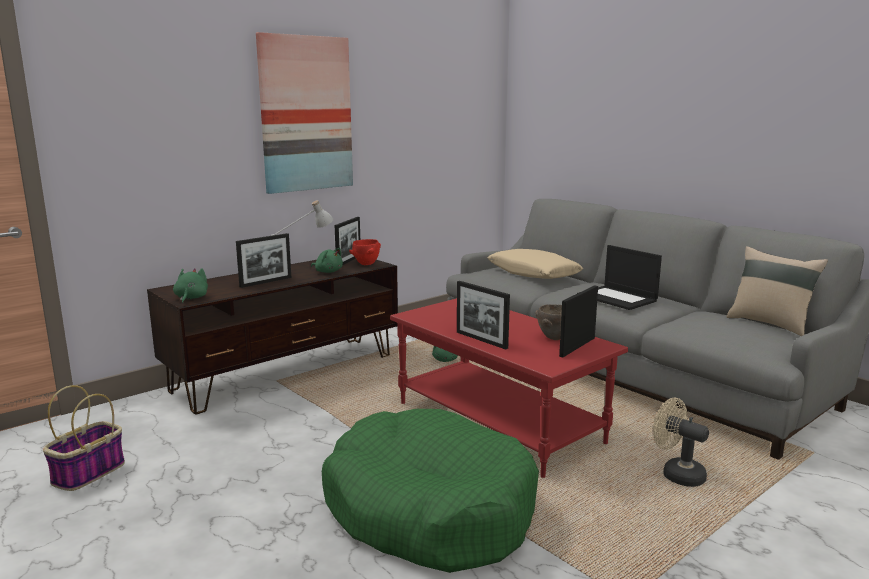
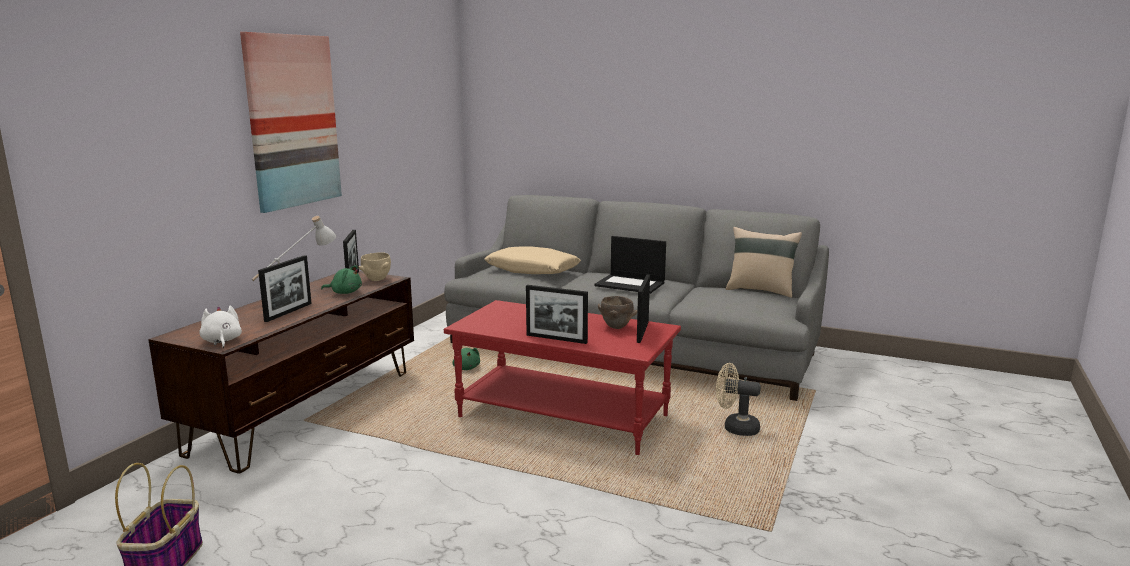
camera: 25 degrees left, 0 degrees up
(191, 298) = (221, 341): green plush toy -> white plush toy
(366, 264) = (376, 280): red bowl -> beige bowl
(429, 509) = (564, 504): green dog bed -> none

